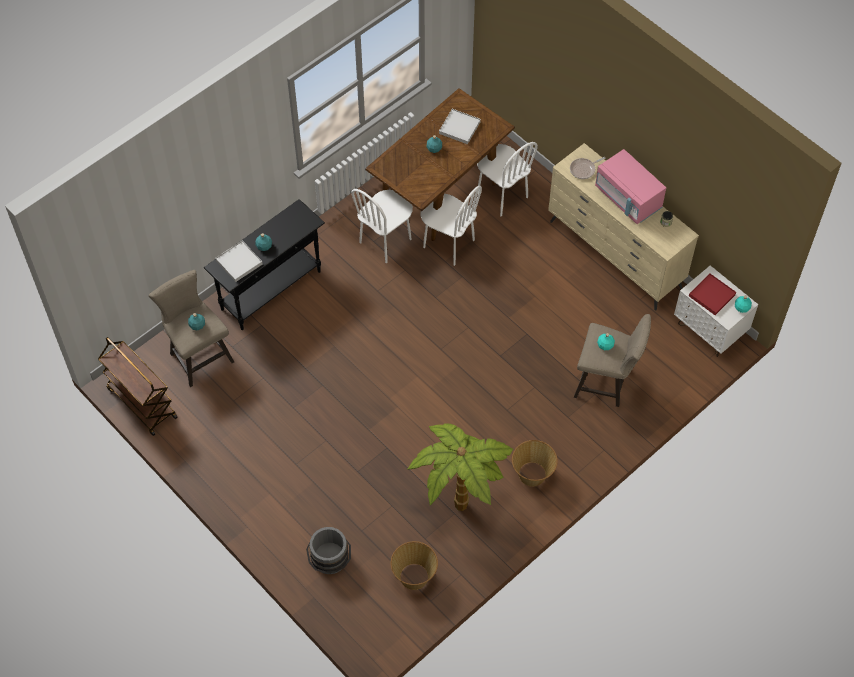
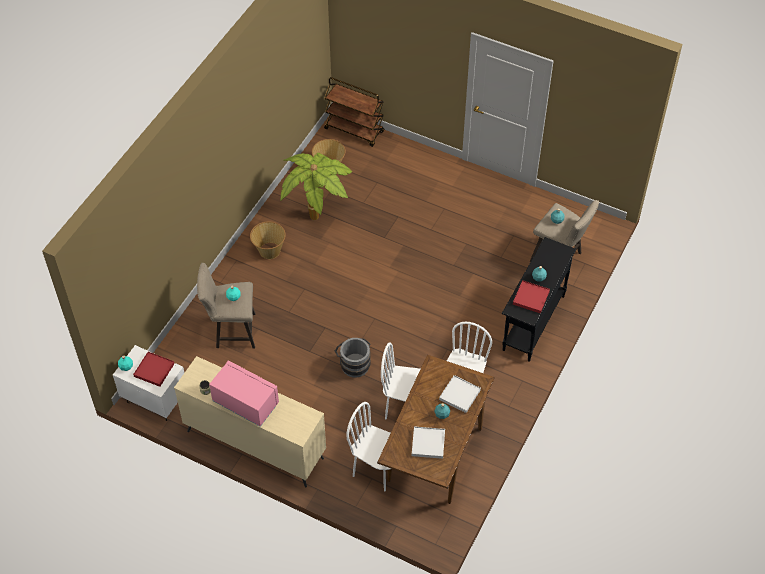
camera: 160 degrees right, 5 degrees down
(141, 403) = (579, 215): brown cart -> brown cart (354, 130)
(239, 262) = (550, 260): white tray -> white tray (459, 395)
(285, 227) = (531, 298): none -> red tray
(330, 562) = (389, 159): grey bucket -> grey bucket (354, 363)
(584, 169) = (294, 418): frying pan -> none

